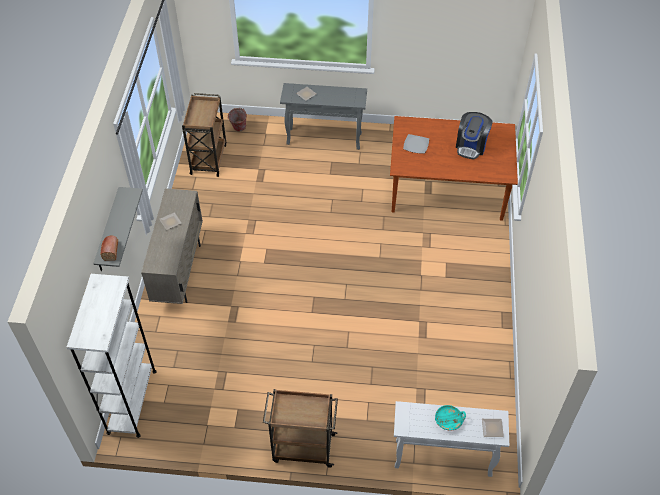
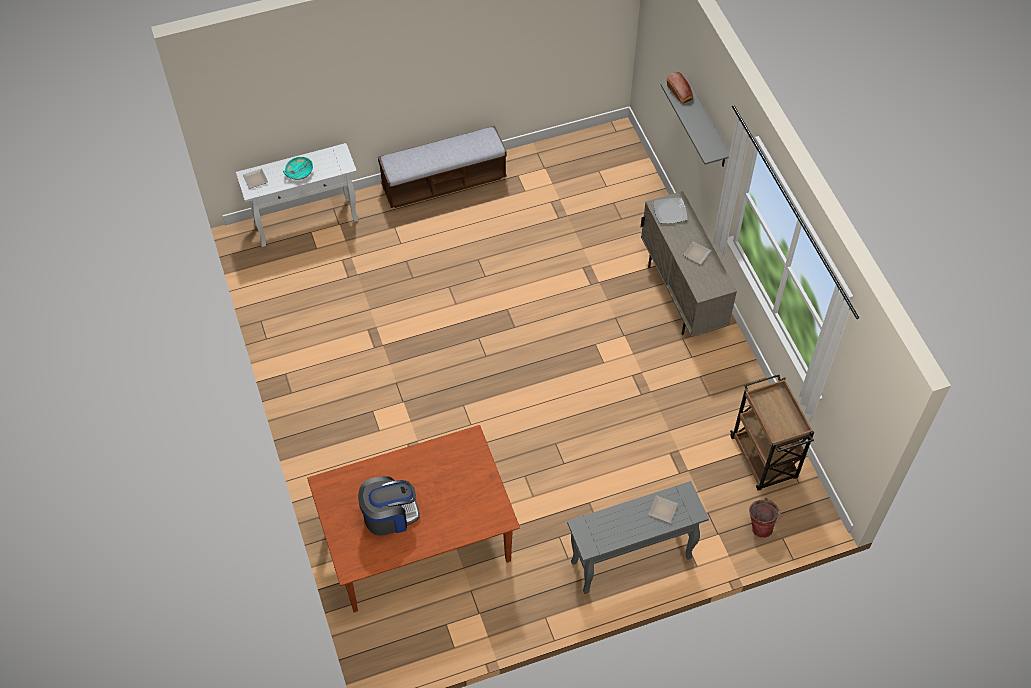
camera: 155 degrees right, 5 degrees up
(132, 401) = (629, 160): white bookcase -> none
(302, 448) = (444, 182): brown cart -> bench
(416, 145) = (466, 486): plate -> plate (669, 212)
(471, 146) = (389, 515): coffee machine -> coffee machine turned 75 degrees clockwise

